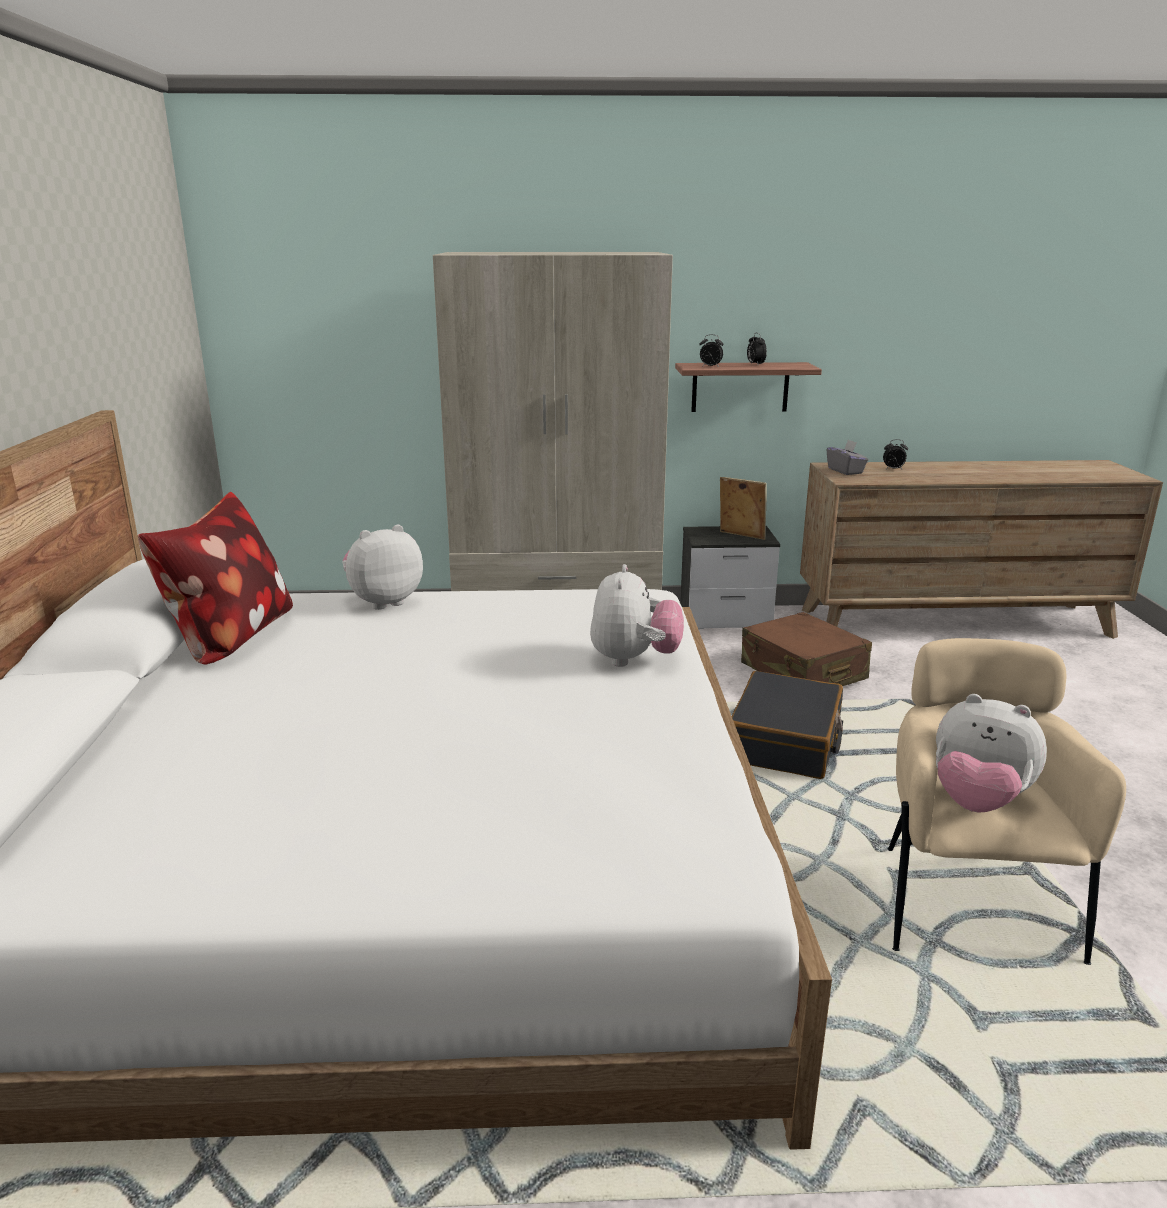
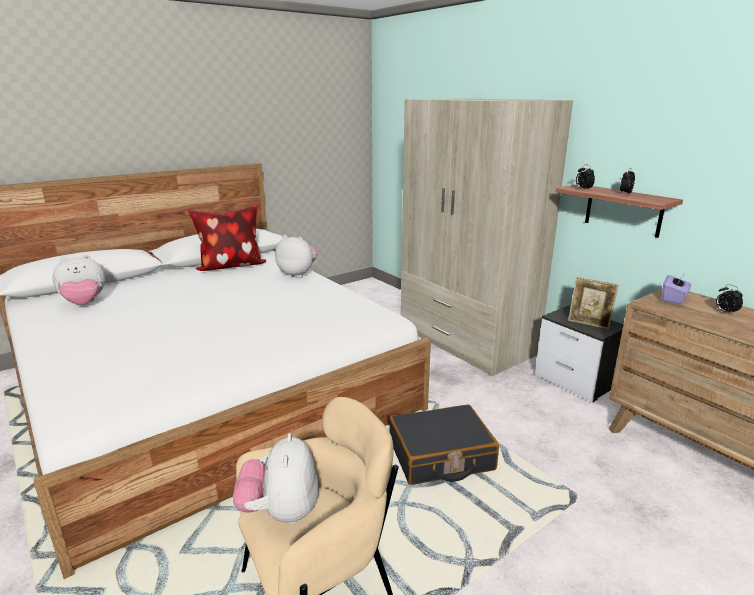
camera: 55 degrees right, 0 degrees up
(634, 660) = (289, 337): plush toy -> plush toy (84, 303)
(740, 536) = (589, 324): picture frame -> picture frame turned 120 degrees clockwise
(803, 672) = (546, 434): brown suitcase -> none
(845, 471) = (673, 299): grey tissue box -> purple tissue box

